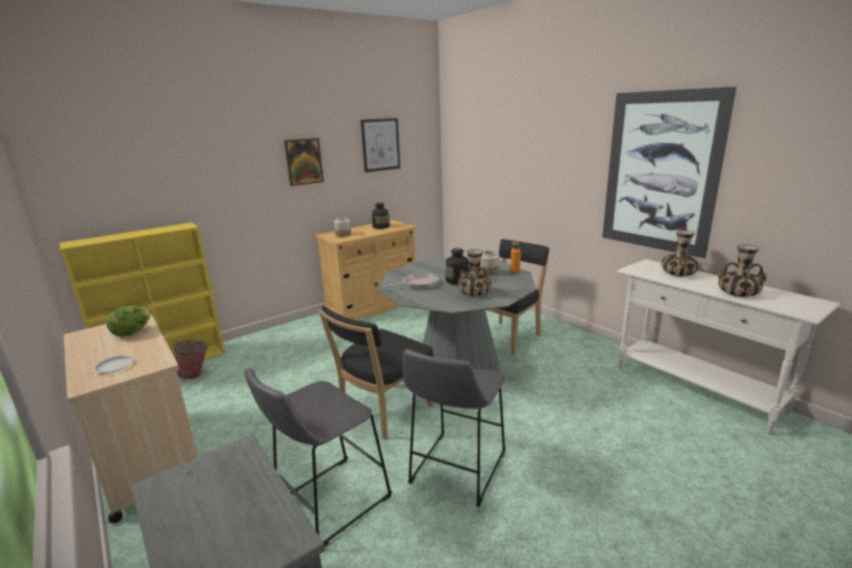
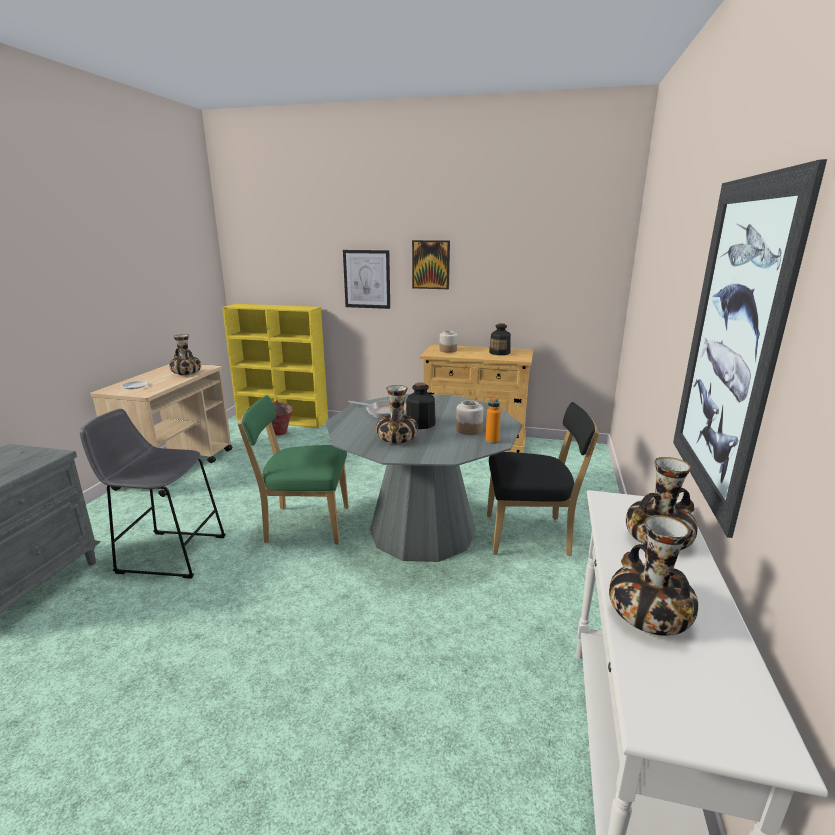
camera: 50 degrees right, 0 degrees up
(132, 333) = (186, 373): lettuce -> vase
(380, 145) = (531, 255): picture -> picture (367, 279)
(383, 412) = (303, 524): black chair -> green chair
(455, 471) = (246, 599): grey stool -> none

